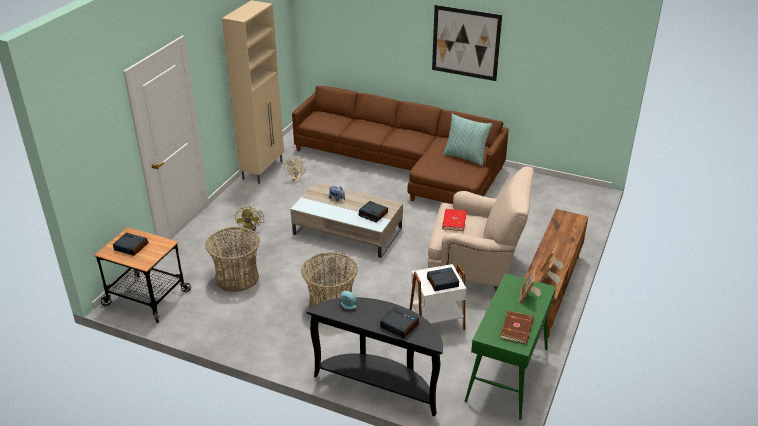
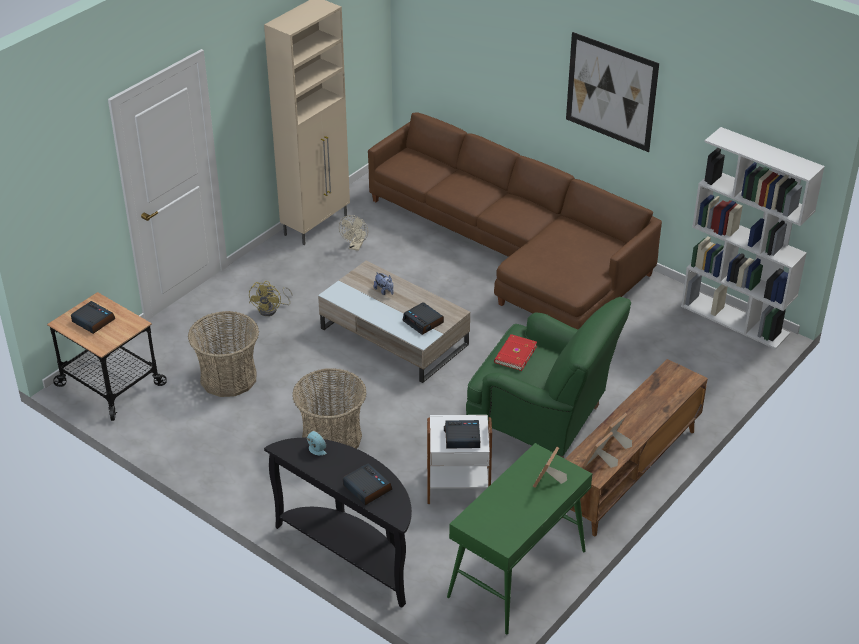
camera: 15 degrees right, 5 degrees up
(465, 157) = (584, 256): pillow -> none
(476, 270) = (542, 423): beige armchair -> green armchair
(517, 329) = (512, 521): brown book -> none
(568, 186) = (735, 320): none -> white bookcase

